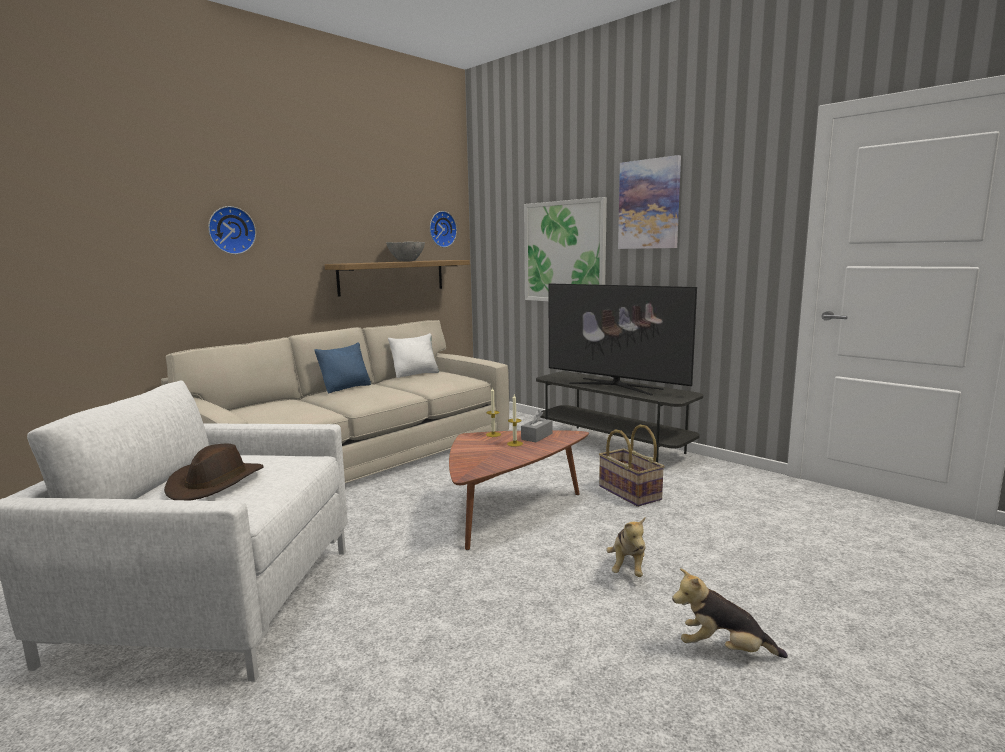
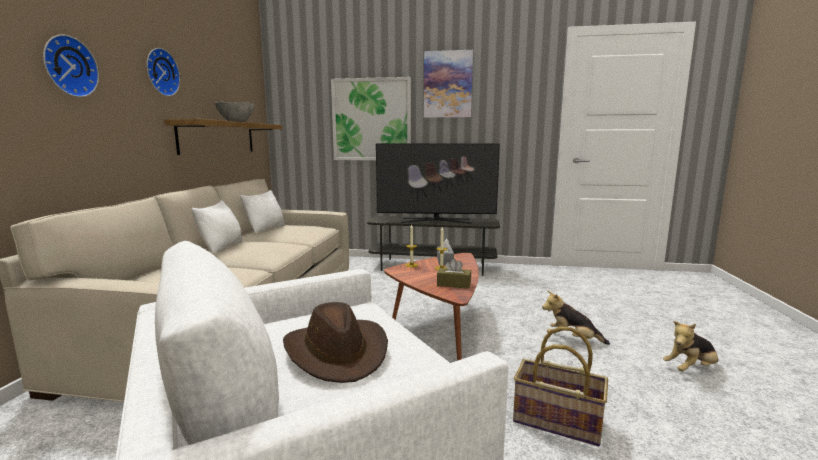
camera: 35 degrees left, 0 degrees up
(346, 388) = (221, 247): blue pillow -> white pillow
(441, 229) = (249, 96): wall clock -> wall clock (160, 72)
(488, 462) = (454, 284): none -> brown tissue box
(628, 493) = (493, 294): basket -> basket (556, 422)
(628, 568) = (572, 339): plush toy -> plush toy turned 135 degrees clockwise

